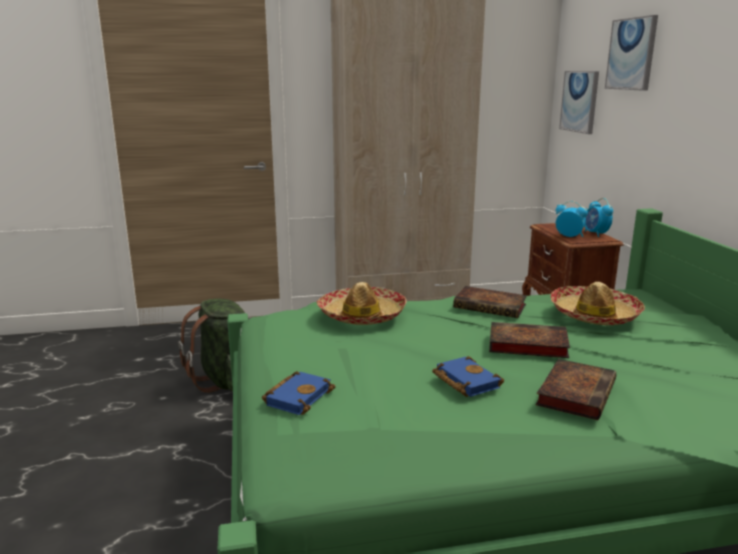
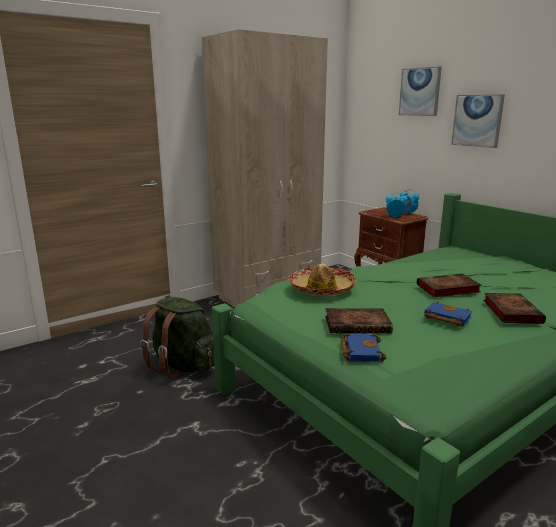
camera: 25 degrees left, 0 degrees up
(492, 306) = (392, 269): book -> book (359, 325)
(580, 101) = (373, 124): picture -> picture (477, 120)
(594, 315) = (455, 264): hat -> none

